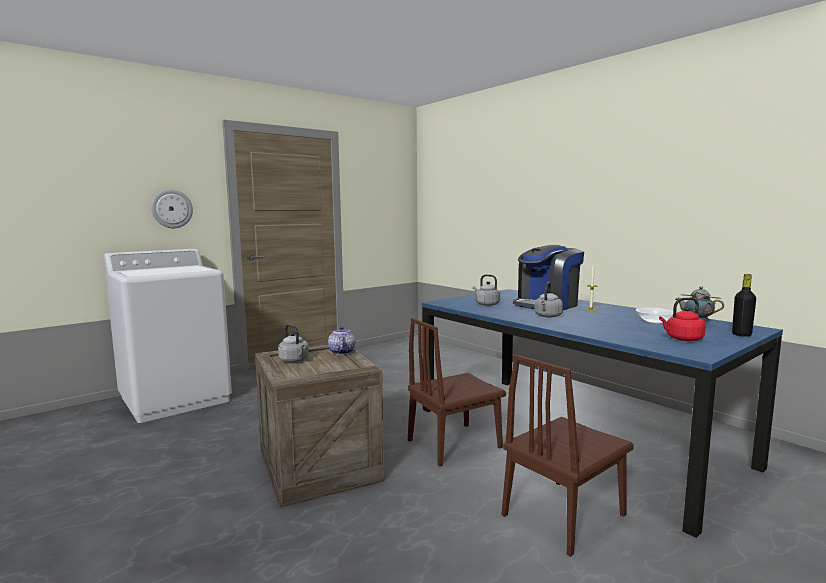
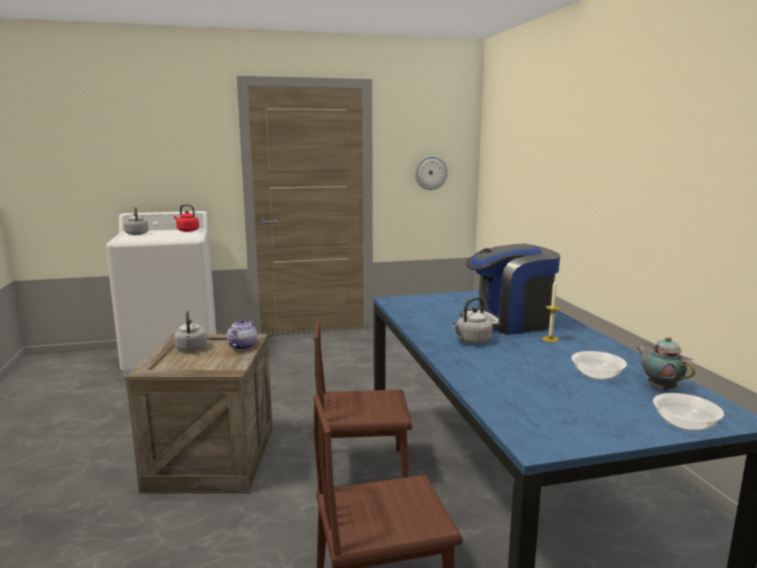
camera: 25 degrees right, 5 degrees up
(172, 209) = (184, 170): wall clock -> wall clock (431, 172)
(486, 304) = (437, 310): grey kettle -> grey kettle (137, 234)
(682, 339) = (573, 413): red kettle -> red kettle (187, 231)
(741, 334) = (684, 424): black bottle -> bowl

